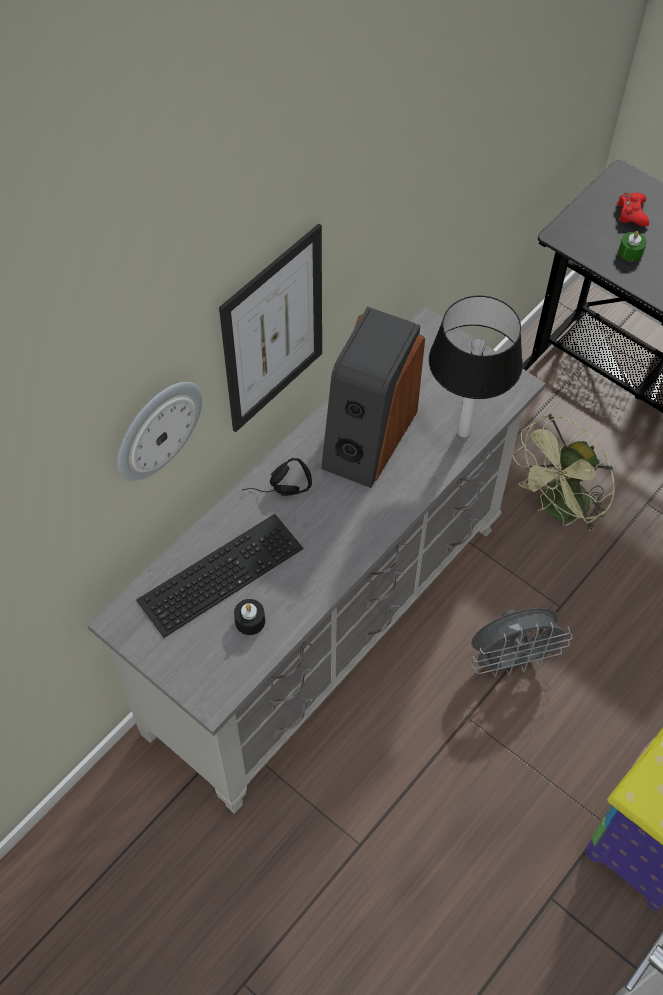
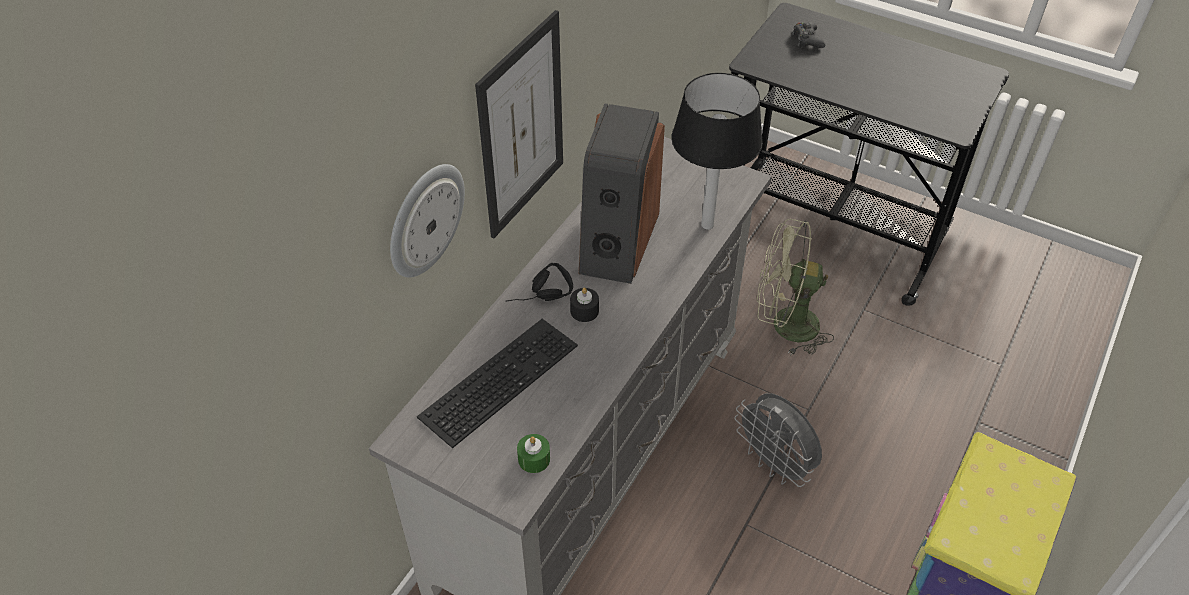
camera: 10 degrees left, 10 degrees down
(250, 621) = (538, 419): black candle -> black candle (584, 311)
(511, 660) = (775, 464): grey fan -> grey fan turned 75 degrees clockwise
(558, 509) = (784, 325): green fan -> green fan turned 60 degrees clockwise
(630, 252) = (815, 69): green candle -> green candle (534, 459)
(632, 213) = (807, 40): red game controller -> black game controller

